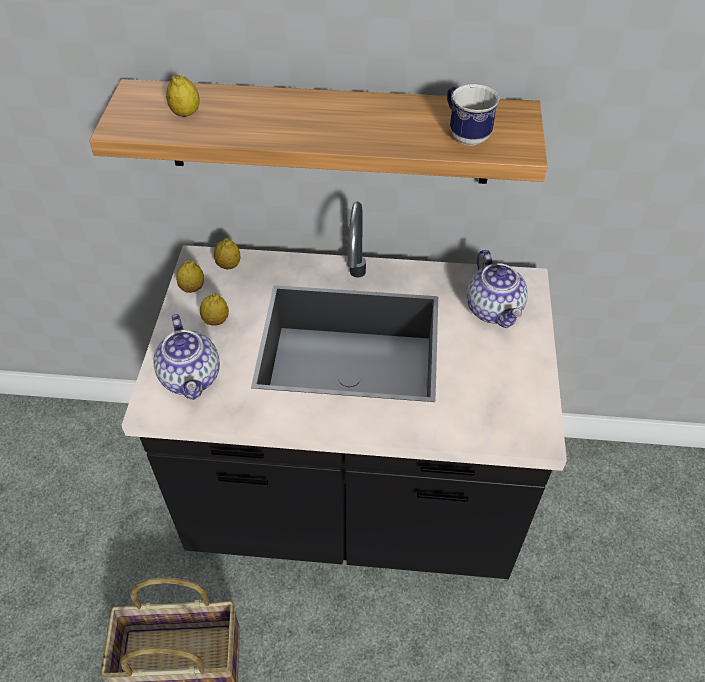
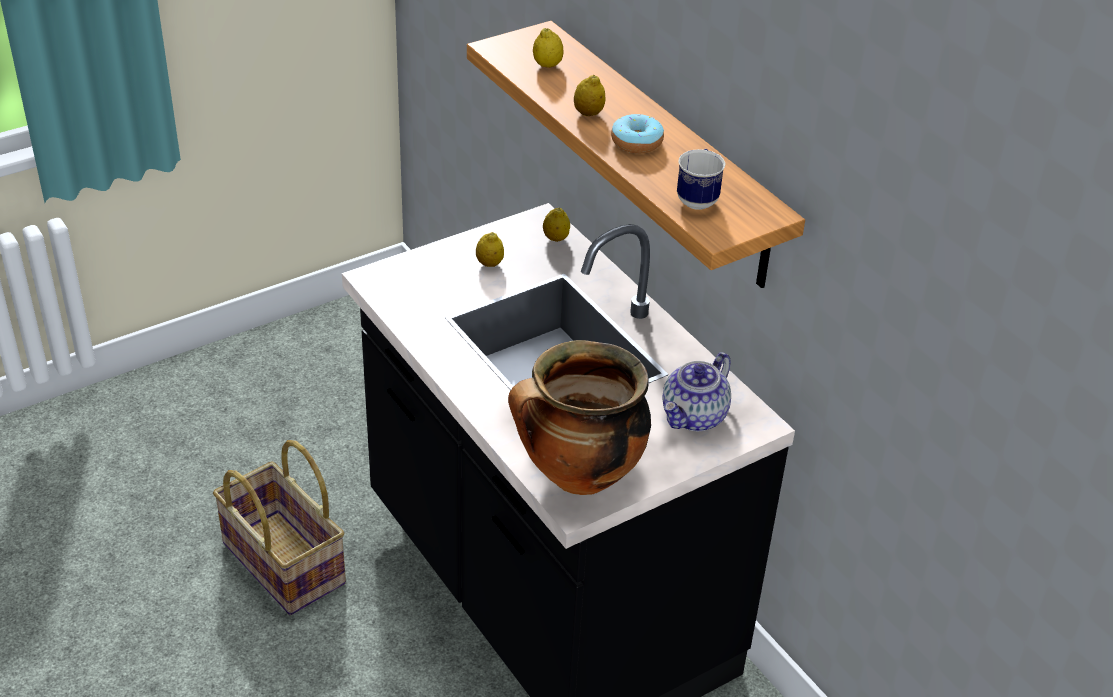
camera: 50 degrees right, 10 degrees down
(192, 288) = (508, 233): lemon -> lemon (588, 113)
(192, 377) = (420, 282): teapot -> none
(355, 125) = (636, 142): none -> donut
(508, 414) = (578, 476): none -> cooking pot

